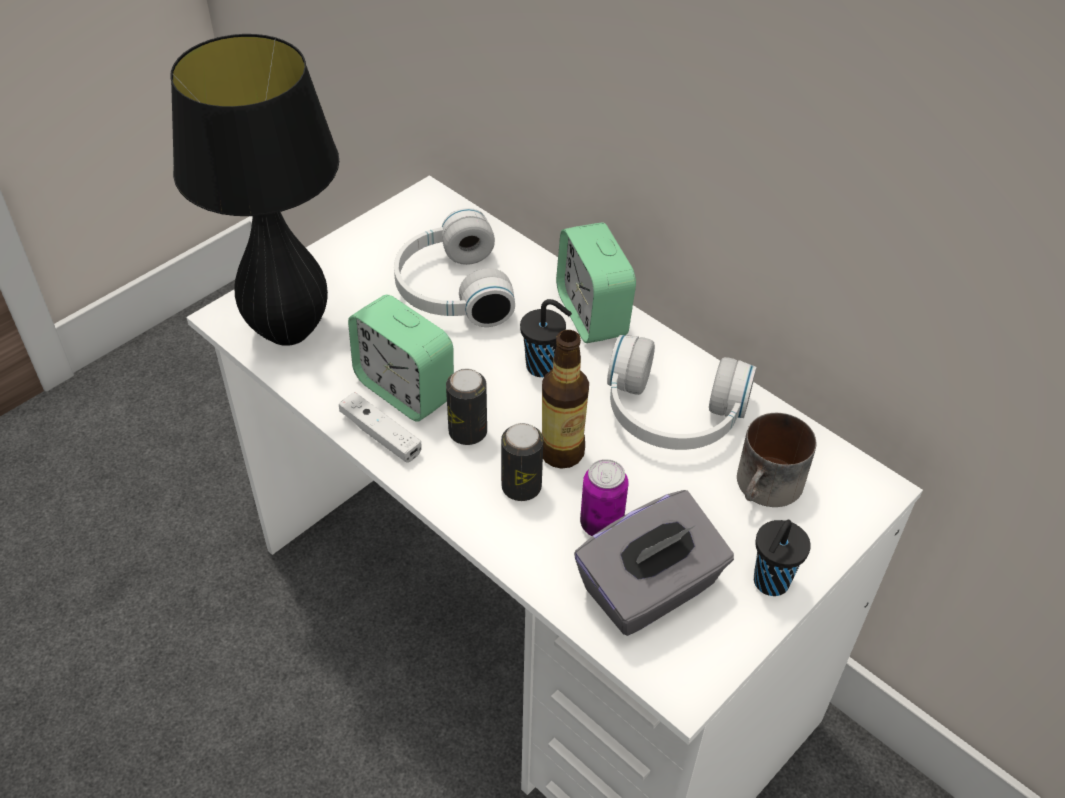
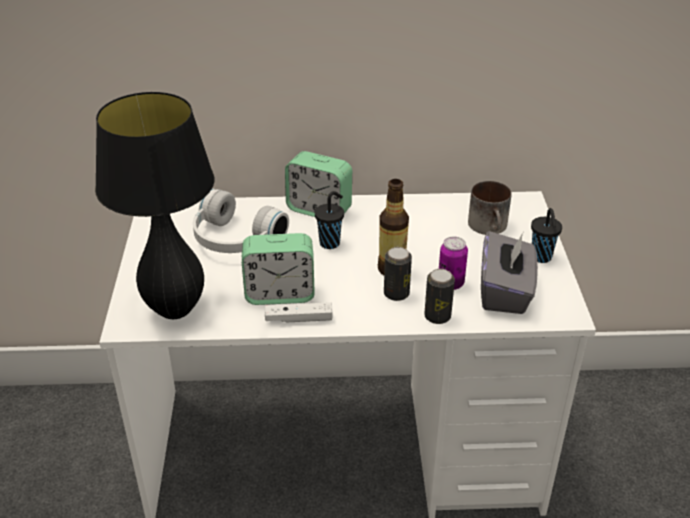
camera: 45 degrees left, 10 degrees down
(467, 432) = (338, 290): can -> can (437, 316)
(671, 417) = (415, 226): white headphones -> none

